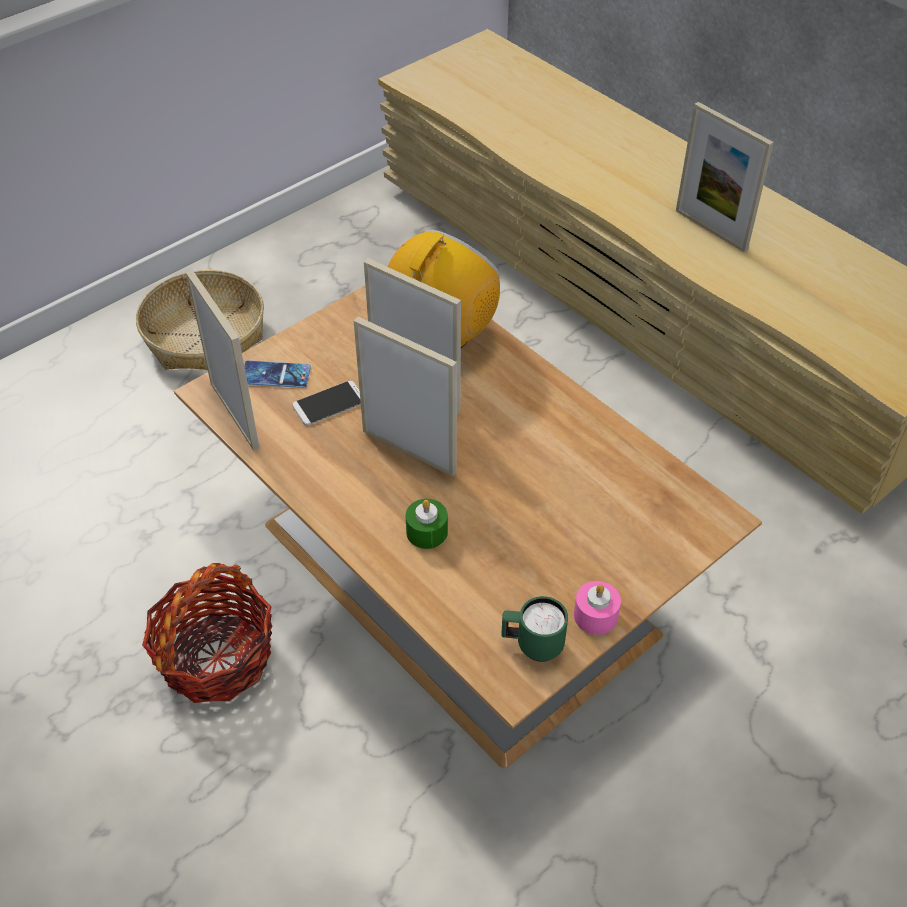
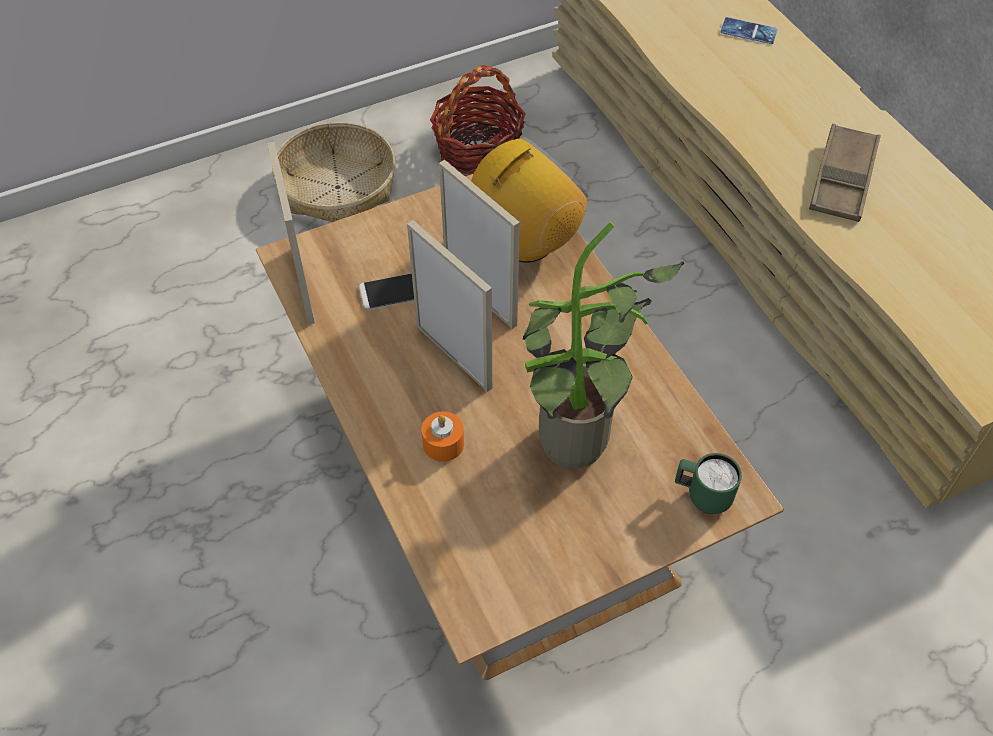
camera: 15 degrees right, 5 degrees up
(216, 656) = (254, 504): basket -> basket (478, 149)
(275, 375) = (354, 252): phone -> phone (748, 31)
(427, 532) = (443, 443): green candle -> orange candle
(532, 645) = (506, 585): green mug -> green mug (702, 496)
(555, 511) = (575, 451): none -> potted plant
(595, 615) = (578, 569): pink candle -> none
(711, 230) = (842, 179): picture frame -> brown tray

